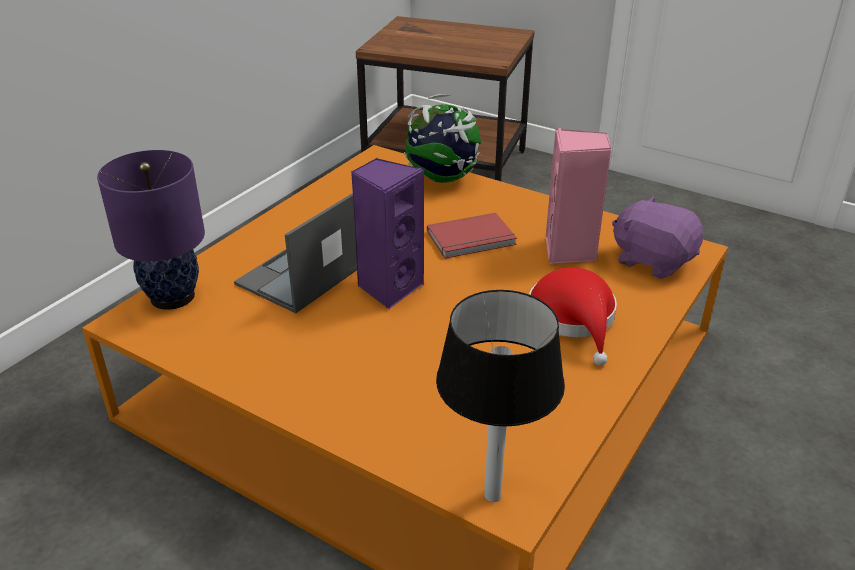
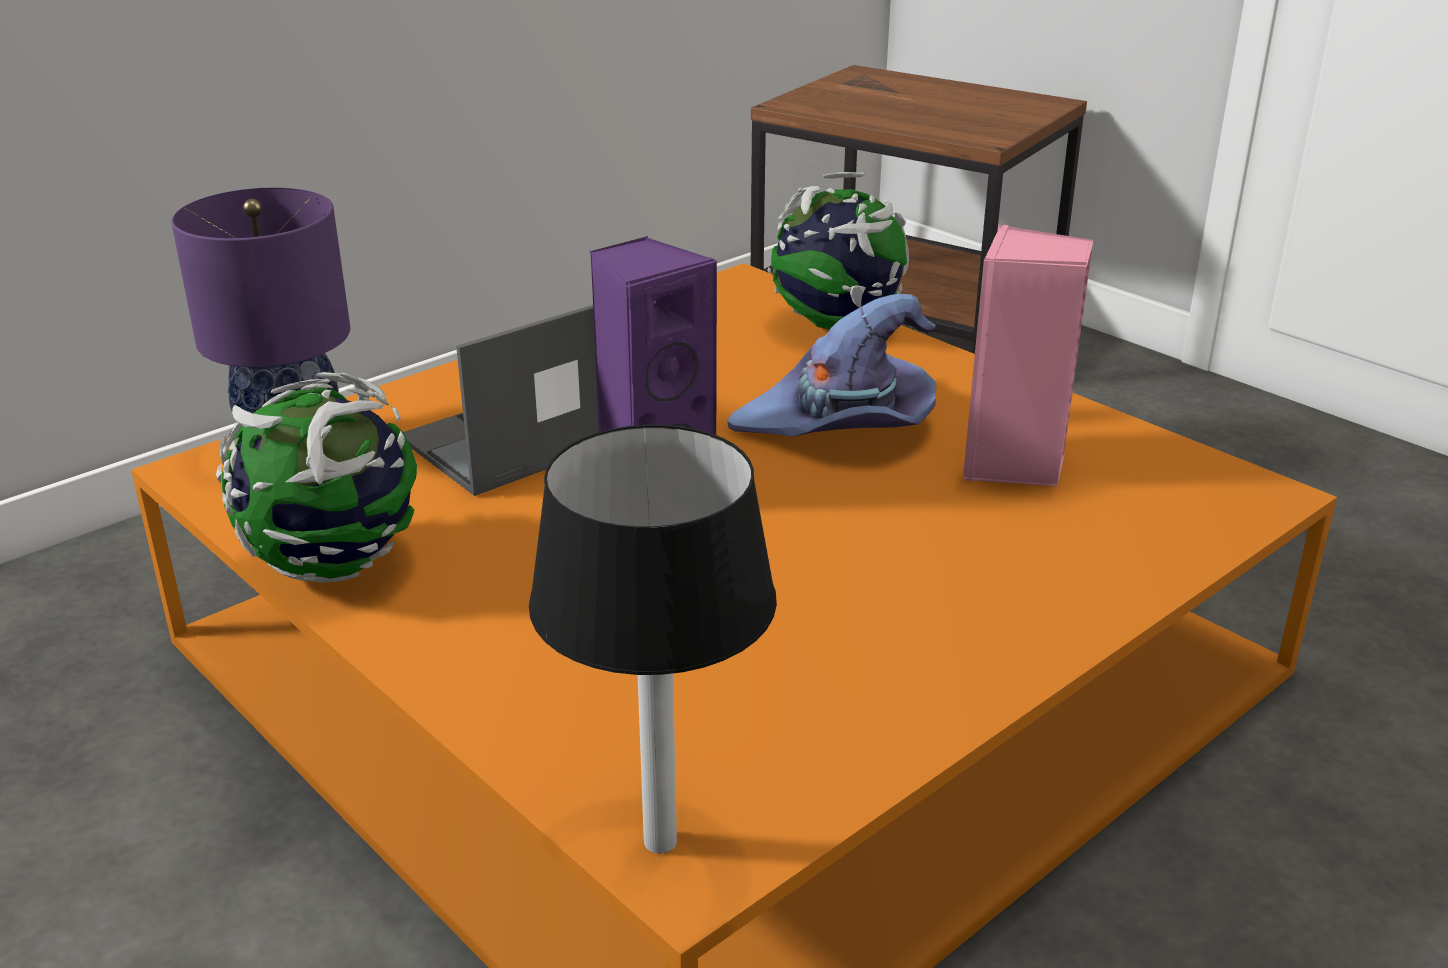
camera: 15 degrees right, 5 degrees down
(238, 368) = (335, 564): none -> globe
(472, 239) = (841, 424): red book -> purple hat
(574, 319) = (966, 575): red hat -> none
(653, 260) = (1170, 500): purple plush toy -> none

